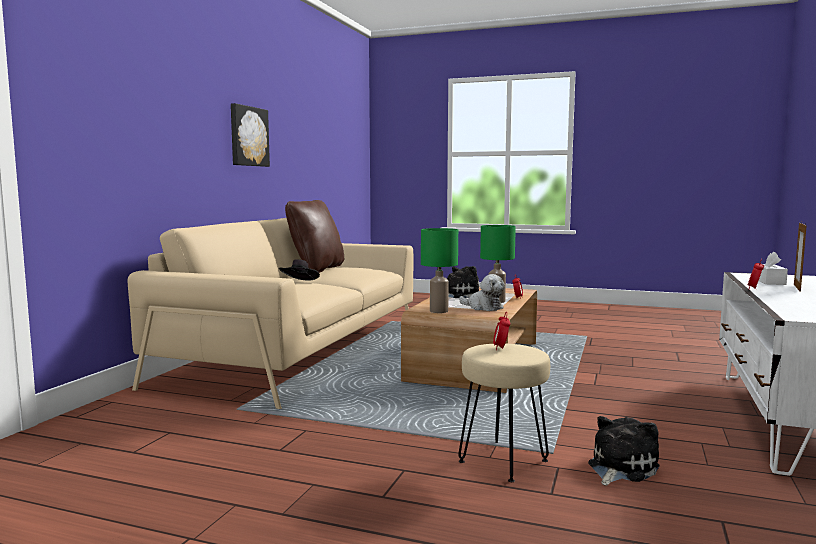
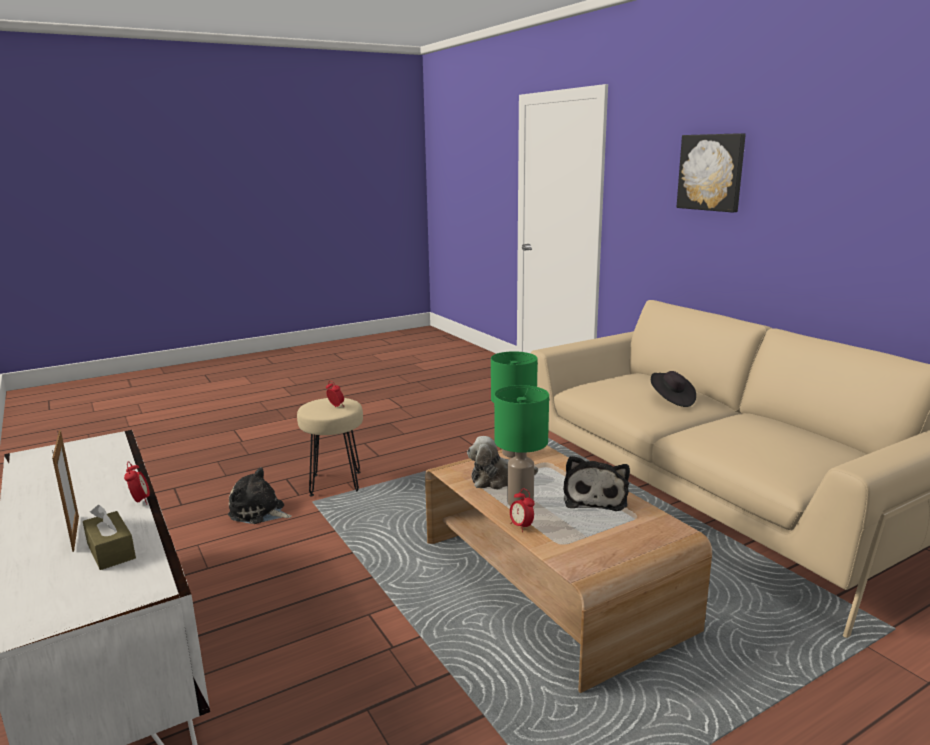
camera: 130 degrees right, 10 degrees up
(248, 136) = (864, 211): picture -> picture (711, 172)
(316, 269) = (796, 428): brown pillow -> none
(620, 467) = (259, 512): plush toy -> plush toy turned 120 degrees clockwise
(769, 281) = (111, 551): white tissue box -> brown tissue box

